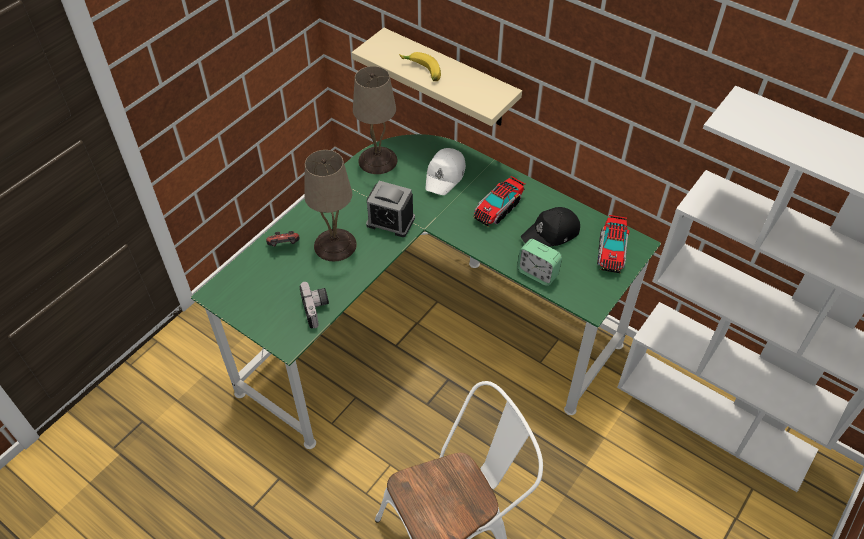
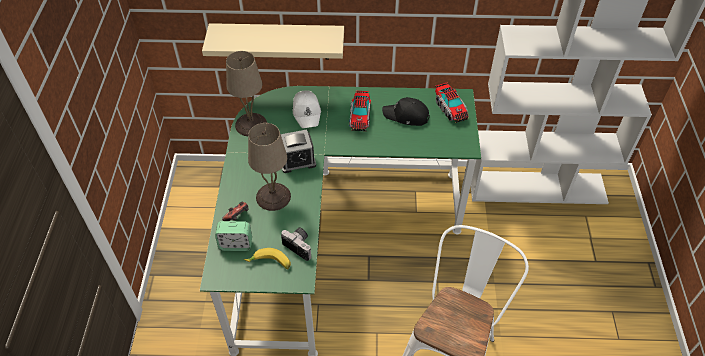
camera: 35 degrees left, 0 degrees up
(421, 71) = (265, 42): banana -> banana (269, 263)
(537, 273) = (419, 145): alarm clock -> alarm clock (236, 244)
(551, 234) = (406, 116): black cap -> black cap turned 75 degrees clockwise

